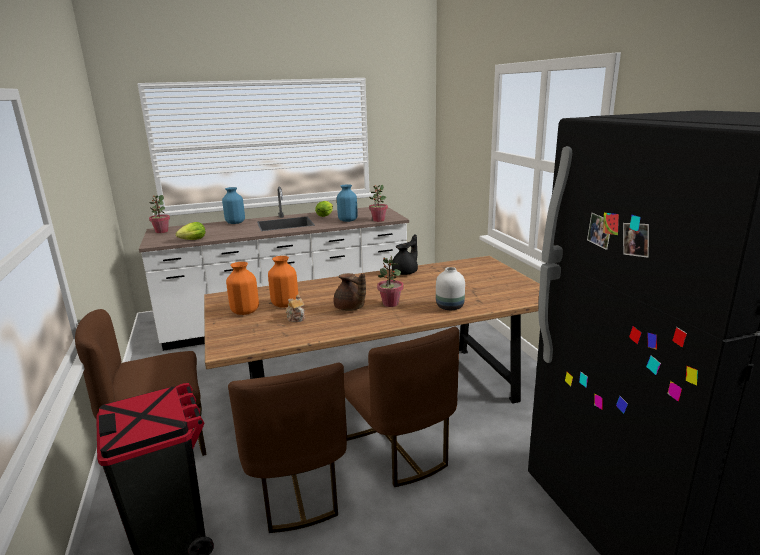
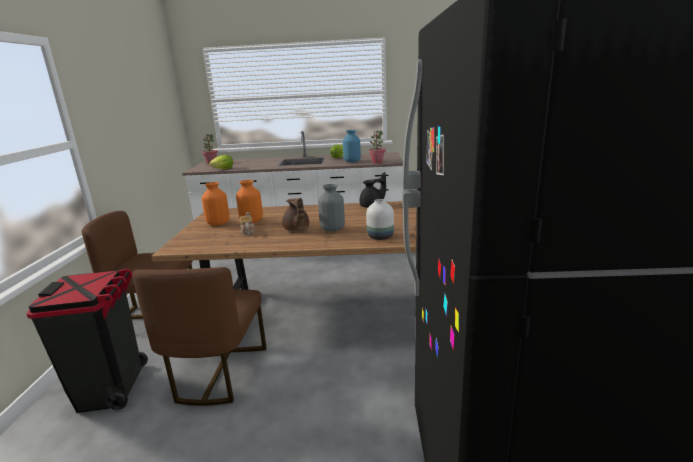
camera: 20 degrees right, 0 degrees up
(235, 222) = (267, 159): blue vase -> none
(390, 304) = (332, 229): potted plant -> grey vase
(399, 450) = (317, 360): brown chair -> none

